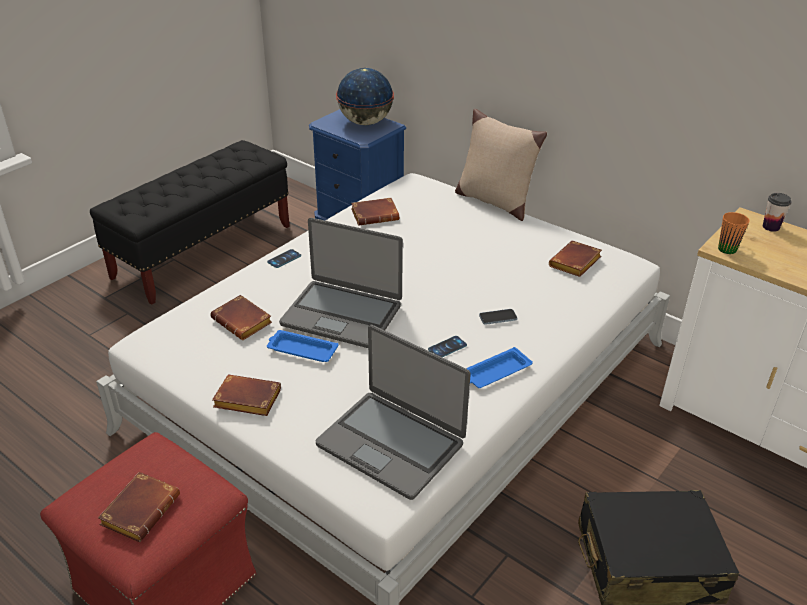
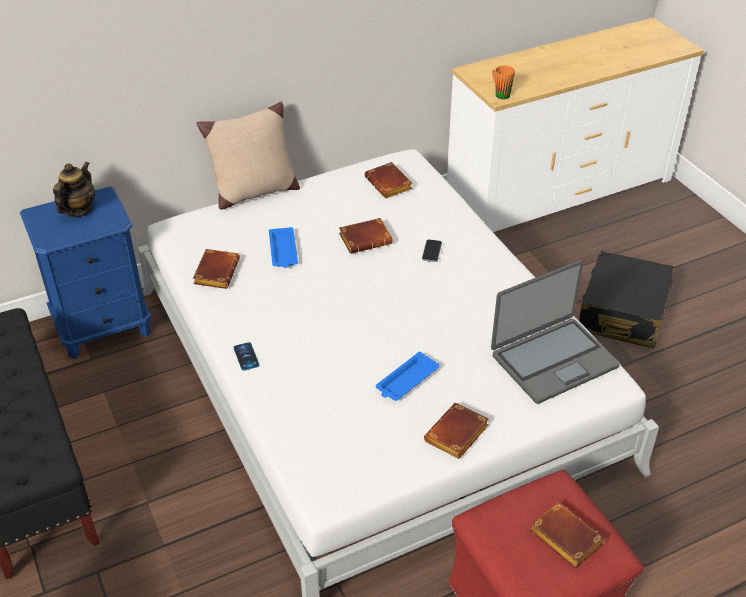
camera: 65 degrees left, 5 degrees up
(244, 322) = (338, 410): brown book -> brown book (366, 239)
(342, 314) = (371, 339): laptop -> none
(365, 122) = (78, 210): globe -> teapot
(447, 347) = (452, 292): phone -> none
(495, 372) = (497, 278): blue tray -> blue tray (283, 251)
(771, 227) = (486, 68): cup -> none

